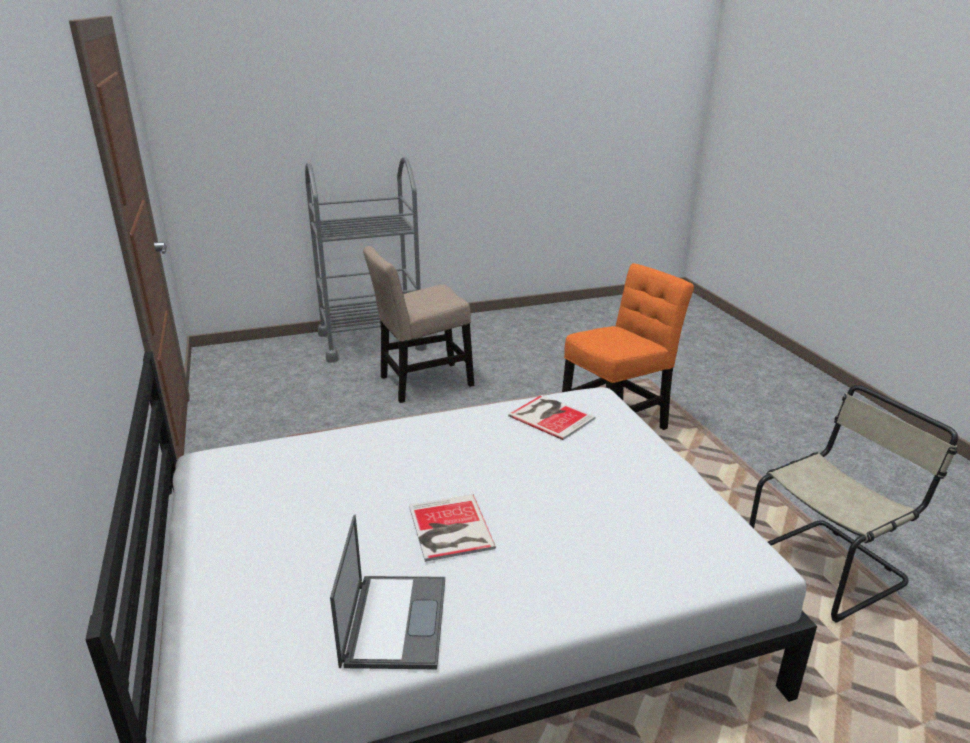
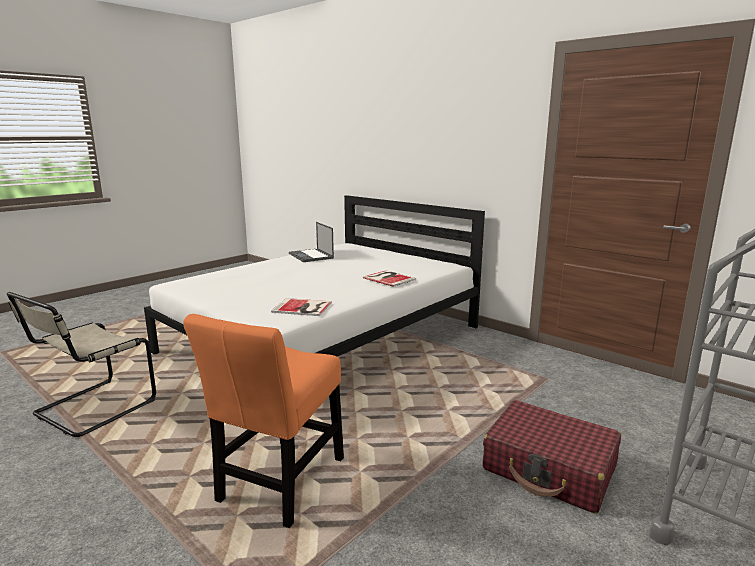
camera: 150 degrees right, 10 degrees down
(421, 383) = (549, 468): beige chair -> red suitcase
(449, 529) = (315, 268): book -> book (389, 278)

